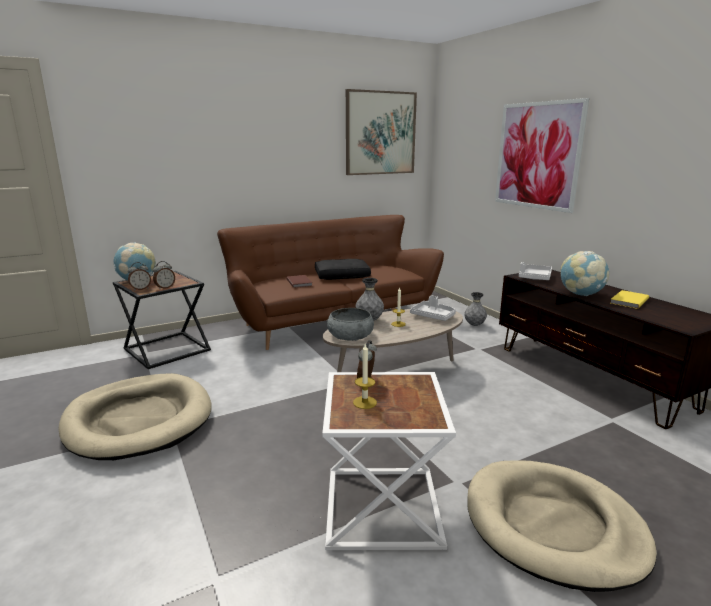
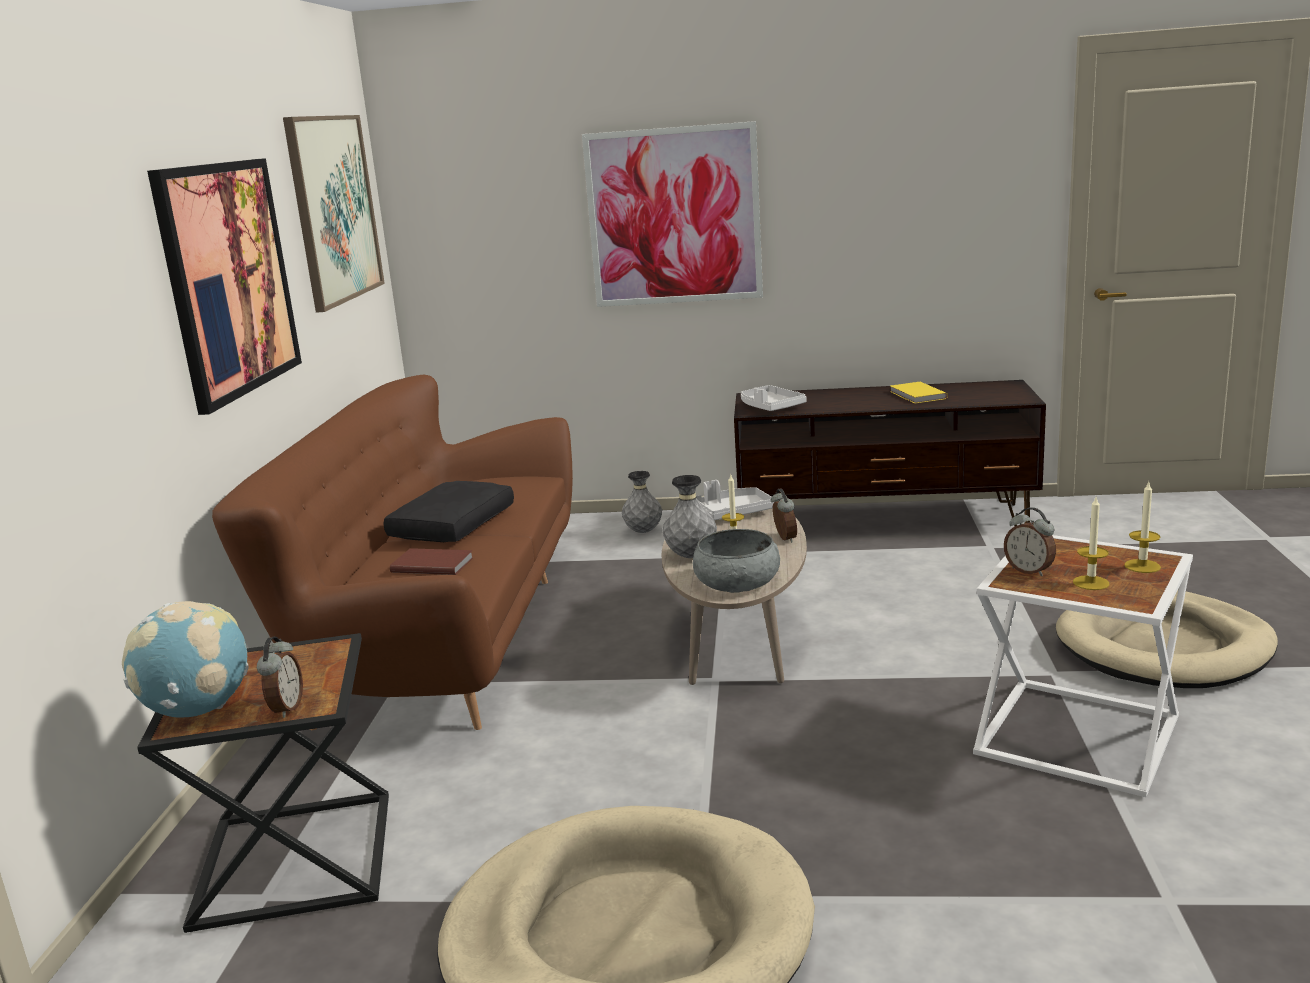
camera: 55 degrees left, 0 degrees up
(165, 287) = (327, 678): alarm clock -> alarm clock (784, 539)
(277, 150) = (228, 279): none -> picture
(411, 416) = (1142, 566): none -> candle
(581, 294) = (868, 406): globe -> none

